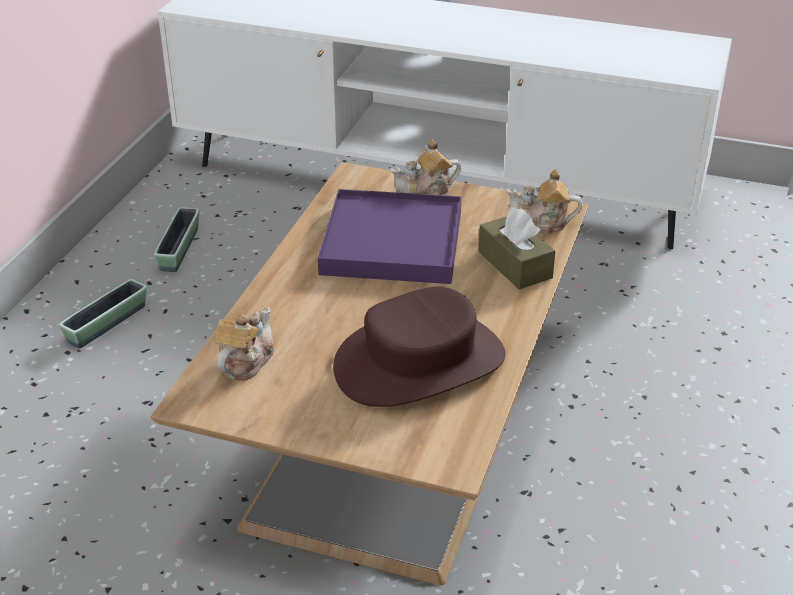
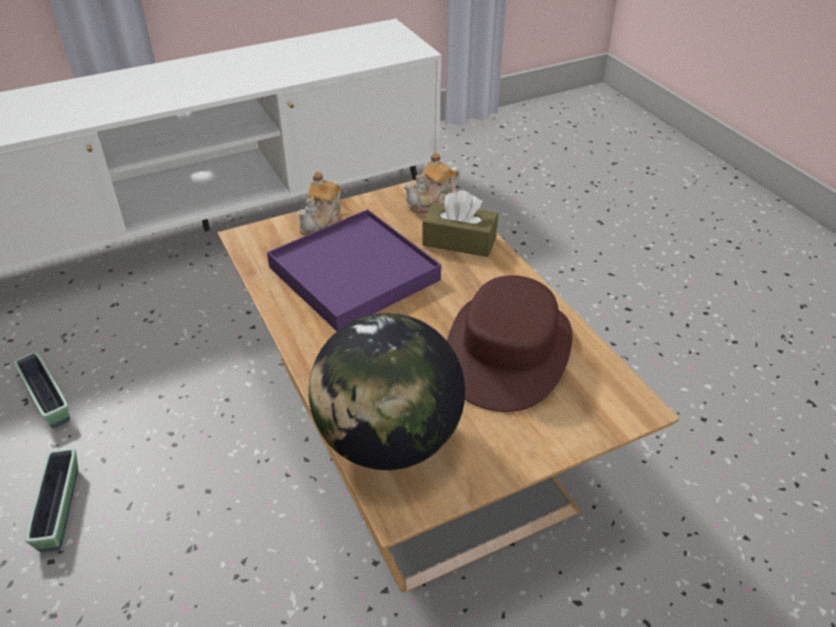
camera: 45 degrees left, 5 degrees up
(245, 362) = (388, 441): teapot -> globe

